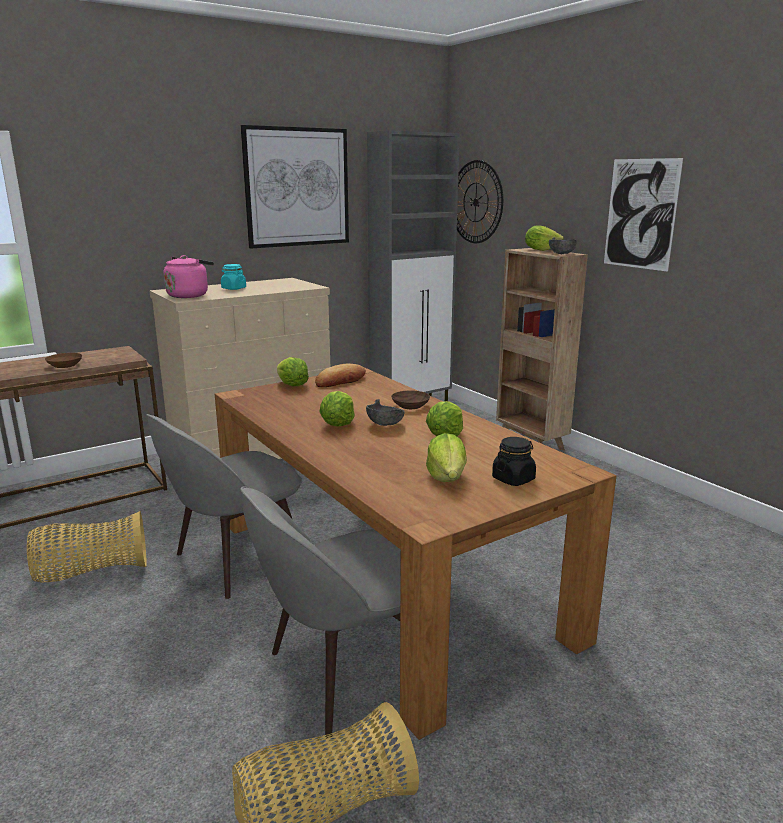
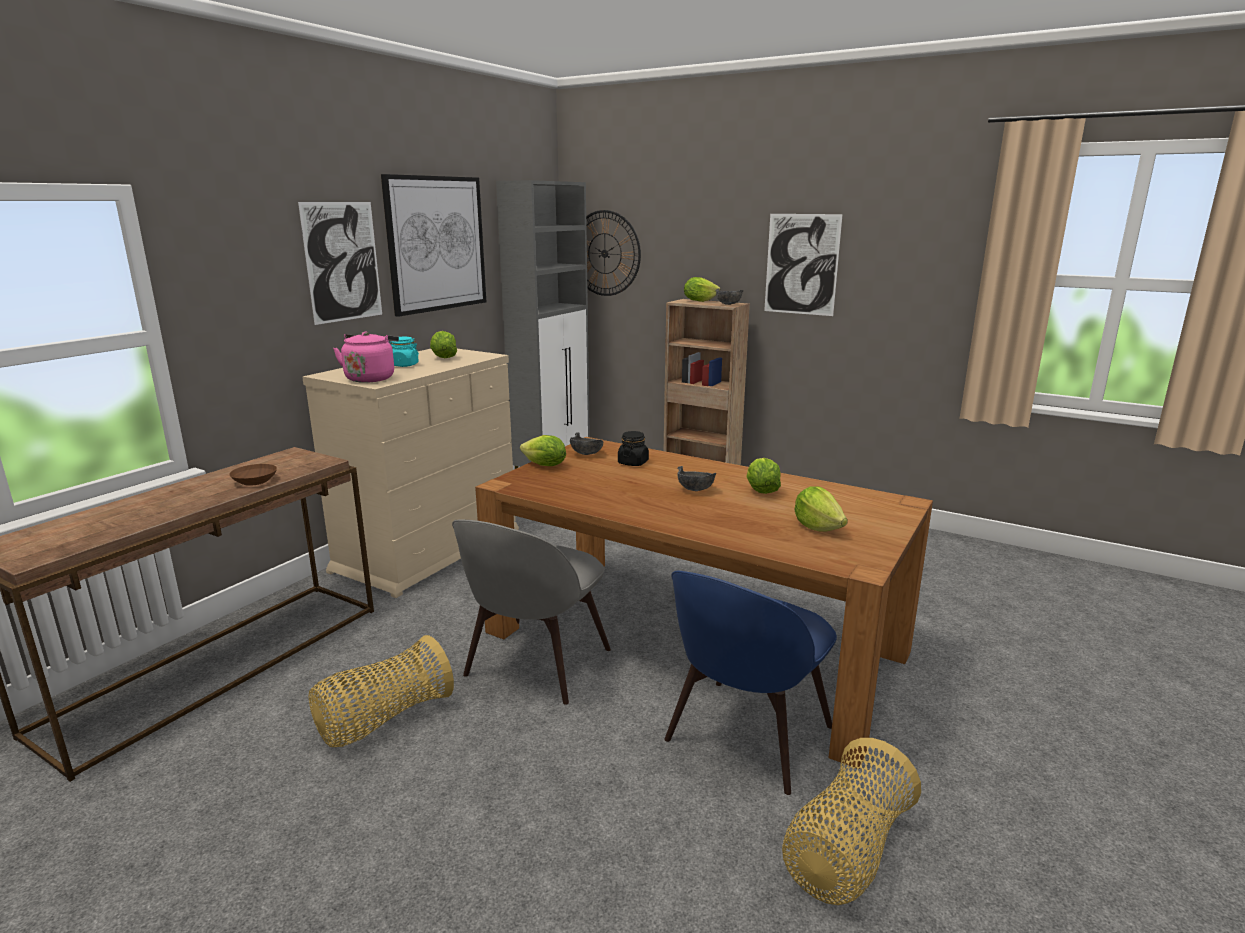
camera: 25 degrees left, 0 degrees up
(198, 199) = (343, 262): none -> picture
(338, 424) = (652, 496): lettuce -> lettuce (443, 358)
(340, 381) = (587, 454): bread -> grey bowl
(343, 673) = (745, 737): grey chair -> blue chair
(411, 405) = (690, 468): brown bowl -> none
(513, 479) = (868, 518): black jar -> black jar (633, 462)

